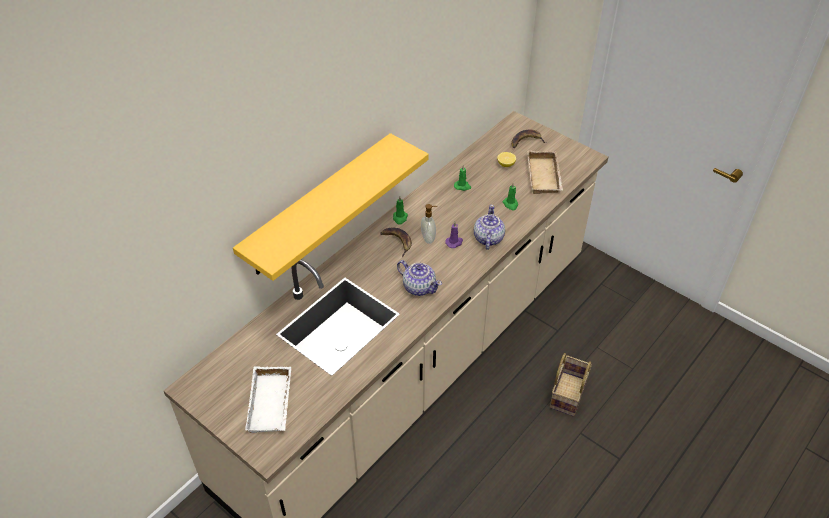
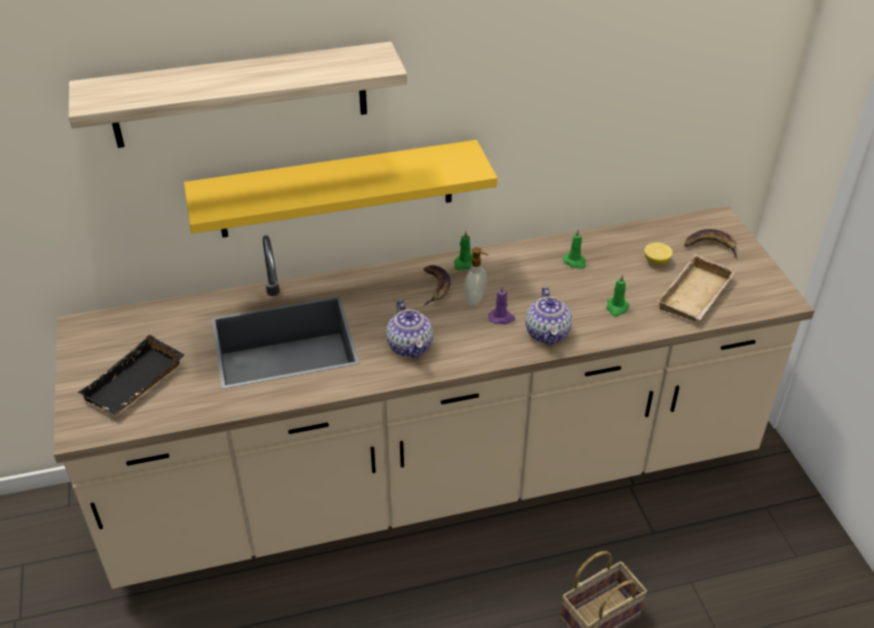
camera: 35 degrees right, 5 degrees down
(262, 169) = (240, 95): none -> shelf
(272, 404) = (135, 384): white tray -> black tray
(488, 238) = (547, 333): teapot -> teapot turned 135 degrees clockwise

